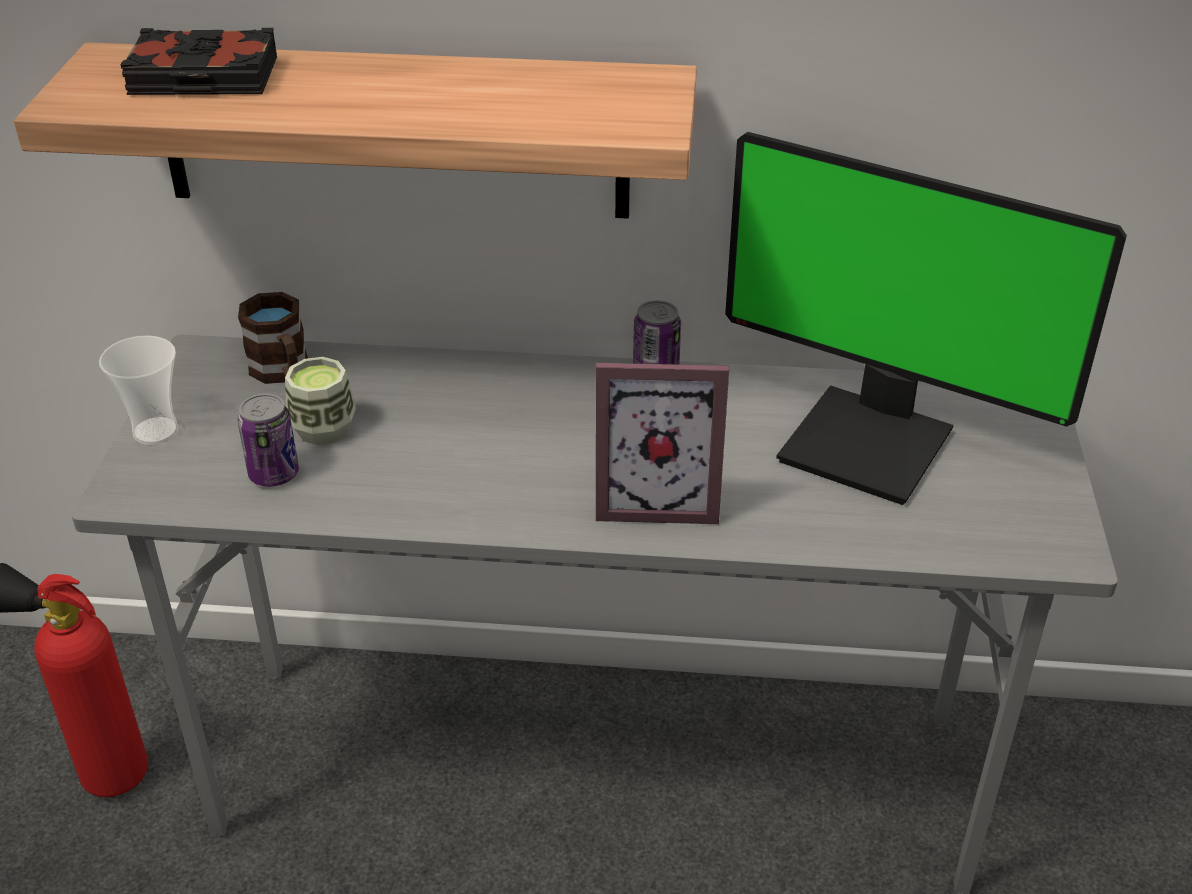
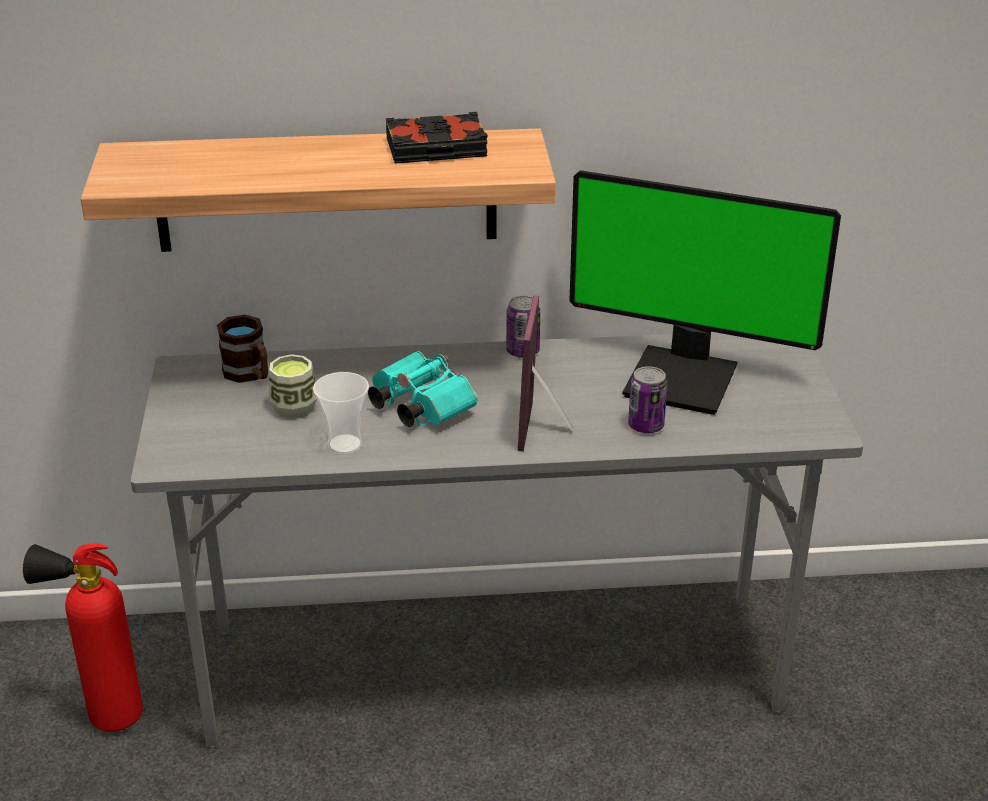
camera: 10 degrees left, 5 degrees down
(155, 431) = (170, 421): cup -> cup (345, 445)
(204, 77) = (202, 160): black book -> black book (436, 148)
(274, 474) = (269, 440): can -> can (646, 426)
(489, 445) = (418, 406): none -> turquoise binoculars
(657, 499) = (547, 428): picture frame -> picture frame turned 105 degrees clockwise

